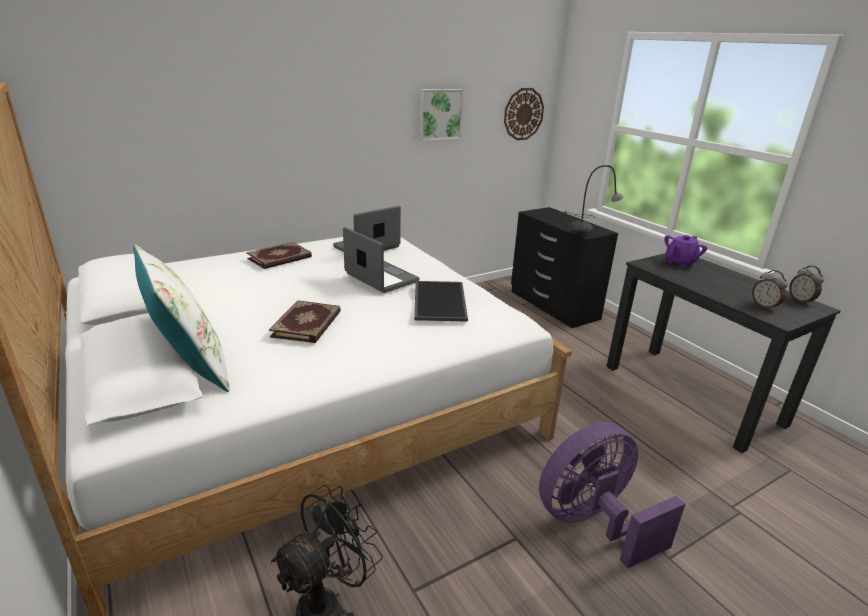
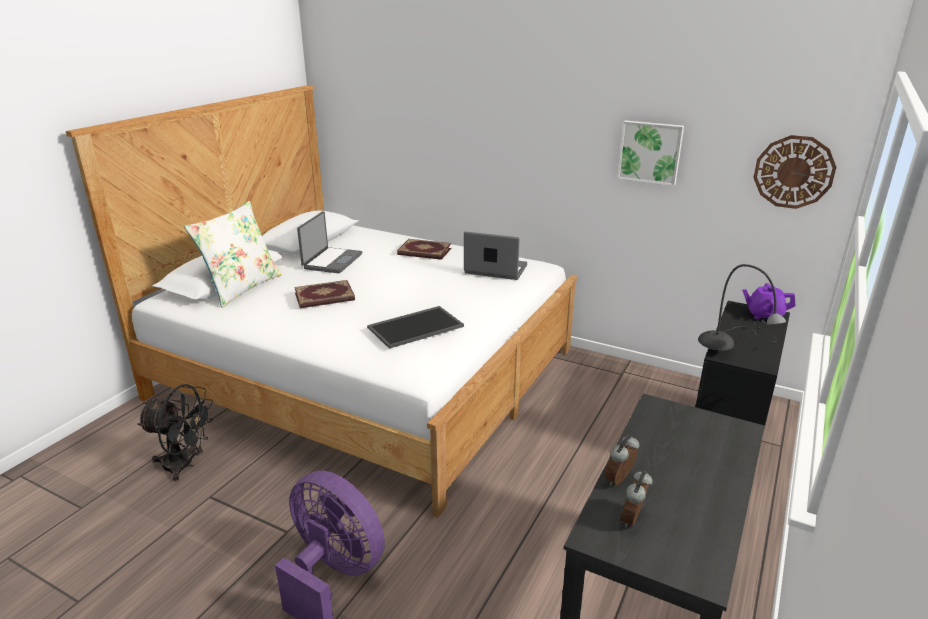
camera: 60 degrees right, 0 degrees up
(380, 278) = (435, 294): laptop -> laptop (331, 261)
(680, 262) = (707, 432): purple teapot -> purple teapot (764, 315)
(801, 300) = (709, 558): alarm clock -> alarm clock (620, 480)

